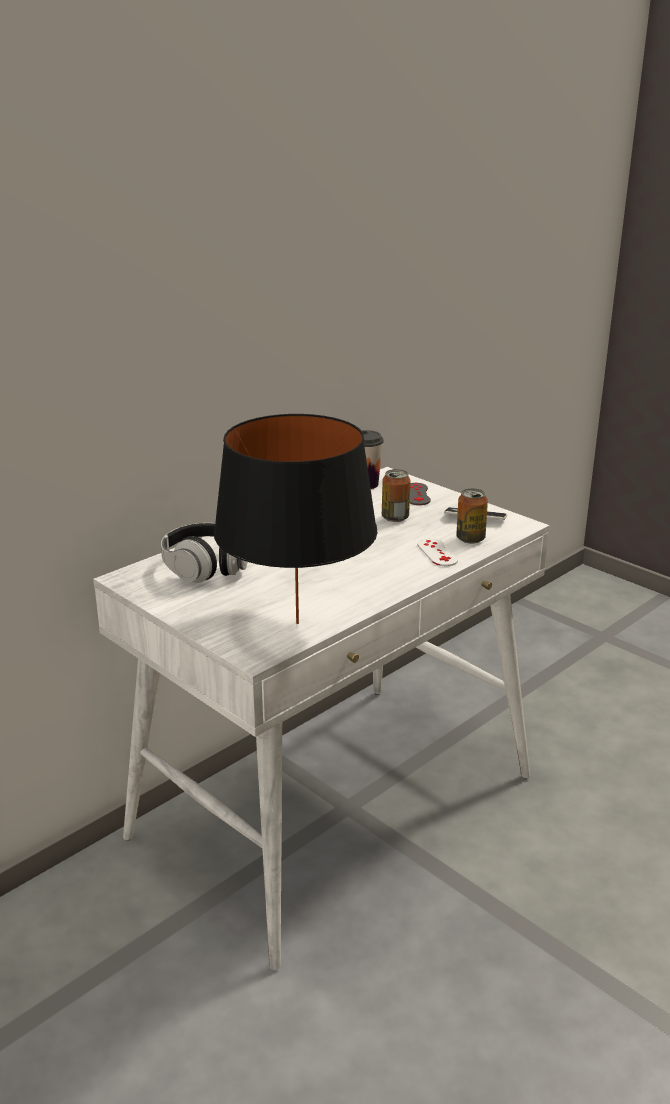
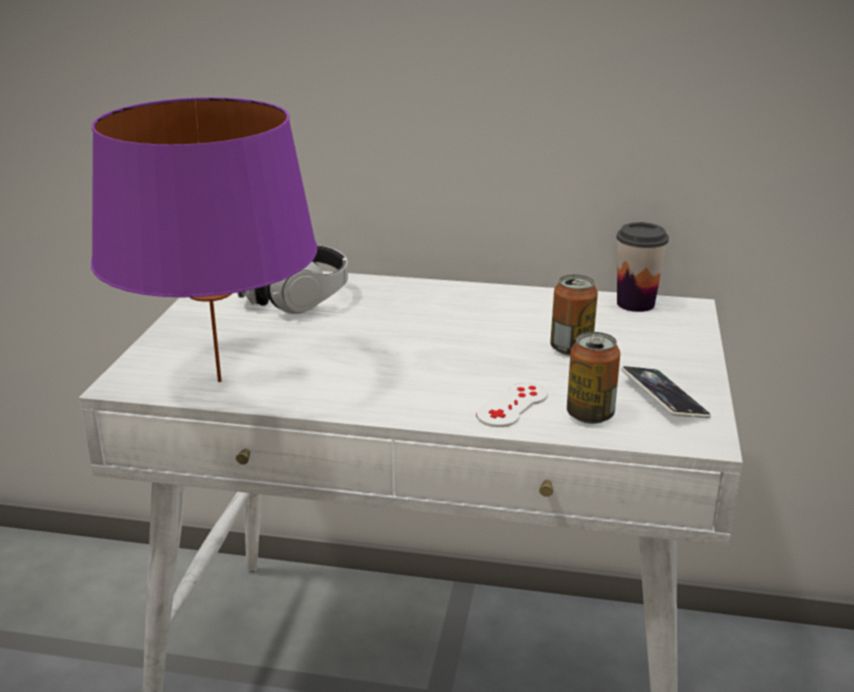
camera: 55 degrees right, 0 degrees up
(297, 623) = (218, 381): black table lamp -> purple table lamp
(417, 494) = (664, 340): grey game controller -> none

